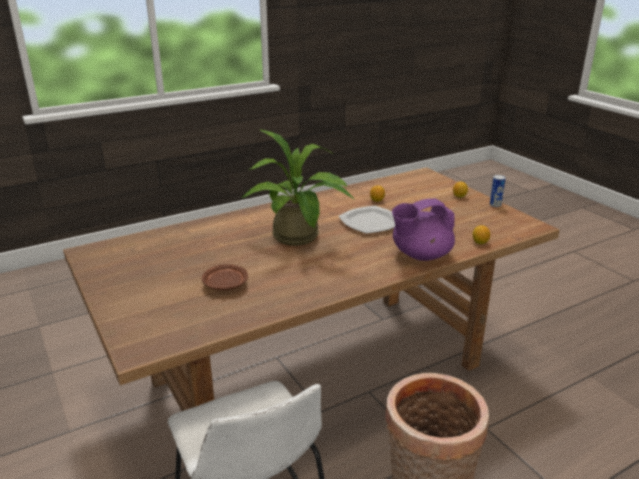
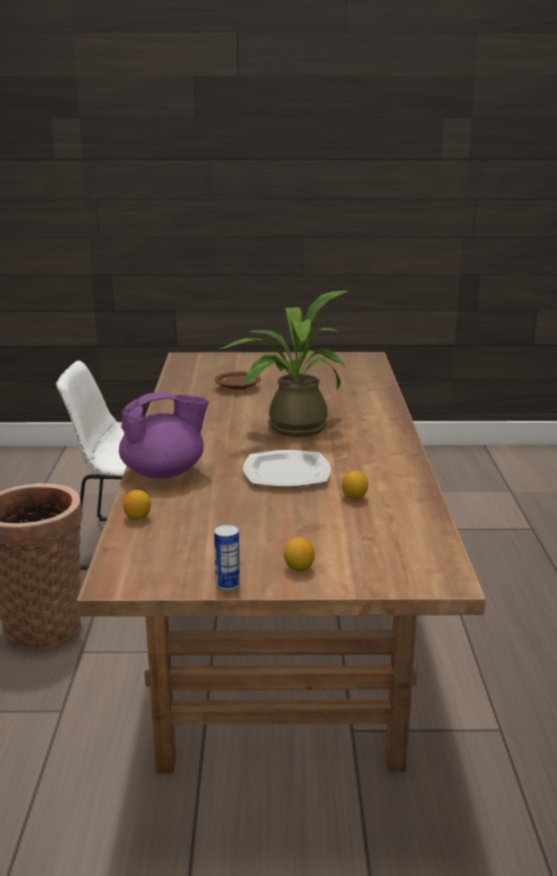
camera: 120 degrees right, 5 degrees down
(420, 255) = (164, 472): purple teapot -> purple teapot turned 60 degrees clockwise

